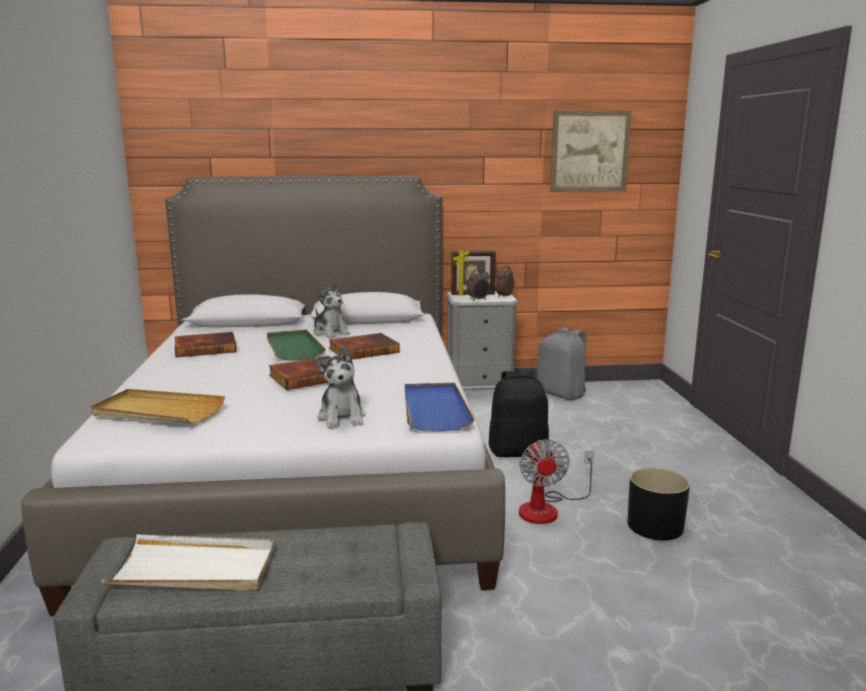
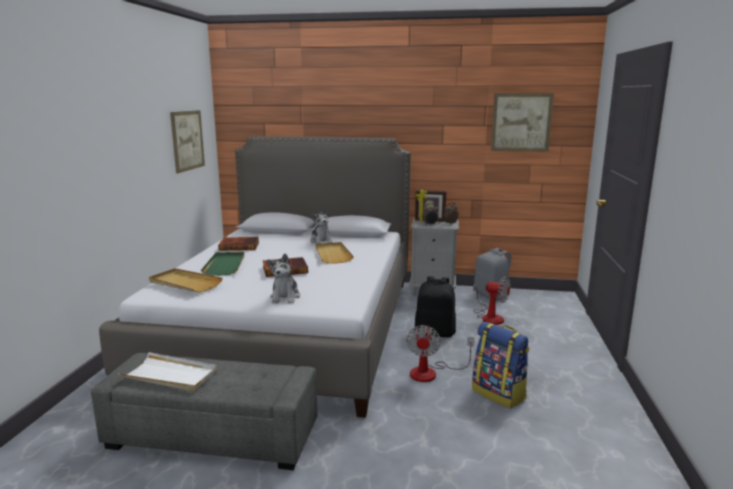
camera: 15 degrees right, 0 degrees up
(95, 182) = (187, 140): none -> picture
(293, 348) = (290, 250): green tray -> green tray (225, 265)
(363, 350) = (332, 254): book -> beige tray
(435, 409) = (344, 298): blue tray -> none
(576, 422) = (489, 316): none -> fan
(655, 526) = (499, 394): black planter -> backpack

